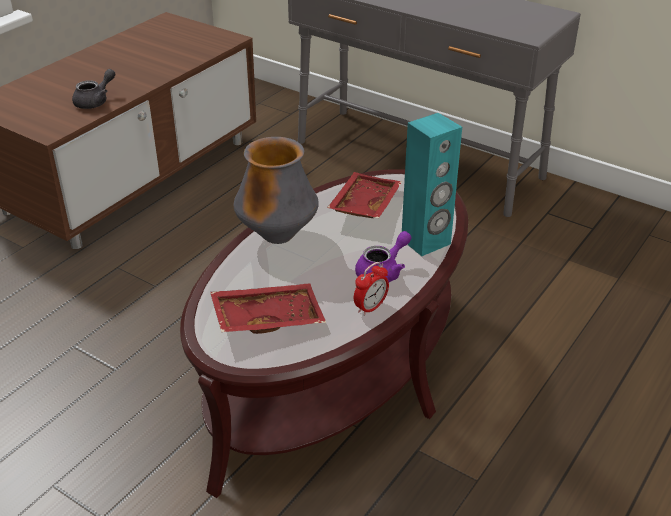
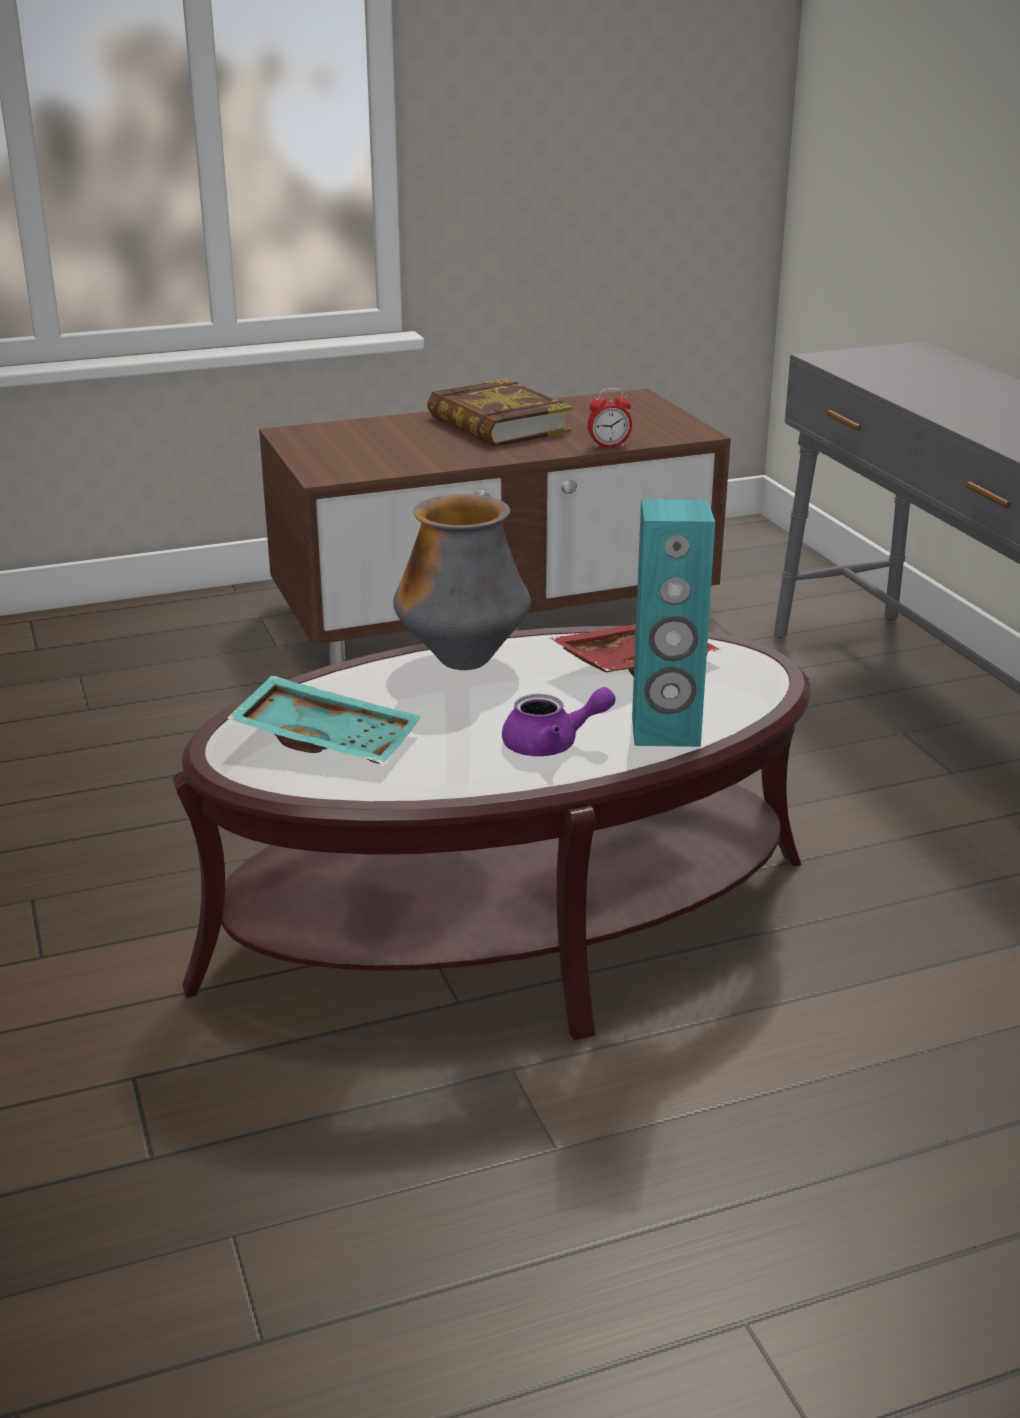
camera: 35 degrees right, 10 degrees down
(95, 101) = (422, 459): grey teapot -> none
(110, 62) = (498, 425): none -> book
(267, 317) = (328, 739): red tray -> turquoise tray
(370, 307) = (477, 776): alarm clock -> alarm clock (608, 446)

